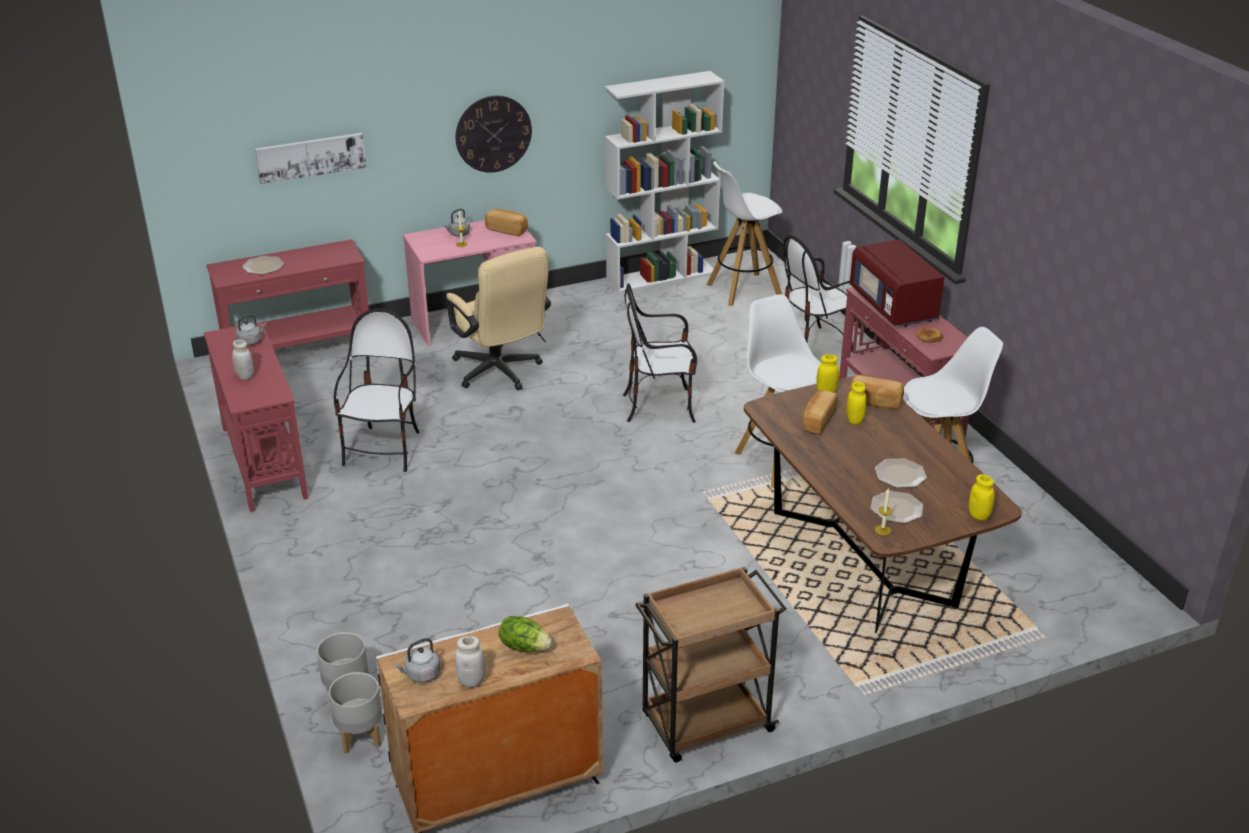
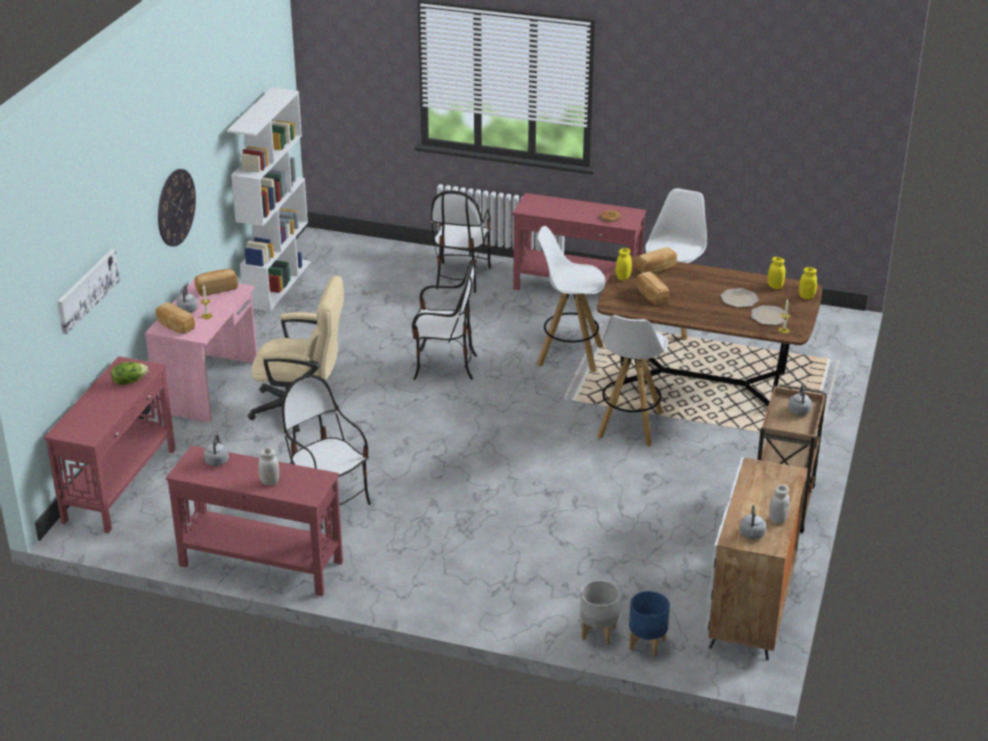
camera: 50 degrees left, 0 degrees up
(263, 266) = (96, 412): plate -> none
(360, 737) = (647, 644): grey planter -> blue planter
(429, 240) = (175, 326): none -> bread
(524, 646) = (765, 488): lettuce -> lettuce (129, 381)
(660, 406) = (444, 366): chair -> chair turned 120 degrees counterclockwise
(728, 608) = (799, 410): none -> grey kettle
(742, 289) = (349, 264): white stool -> white stool (630, 425)
(854, 420) = (666, 284): yellow jar -> yellow jar (775, 286)
(893, 306) = (559, 210): red microwave -> none

